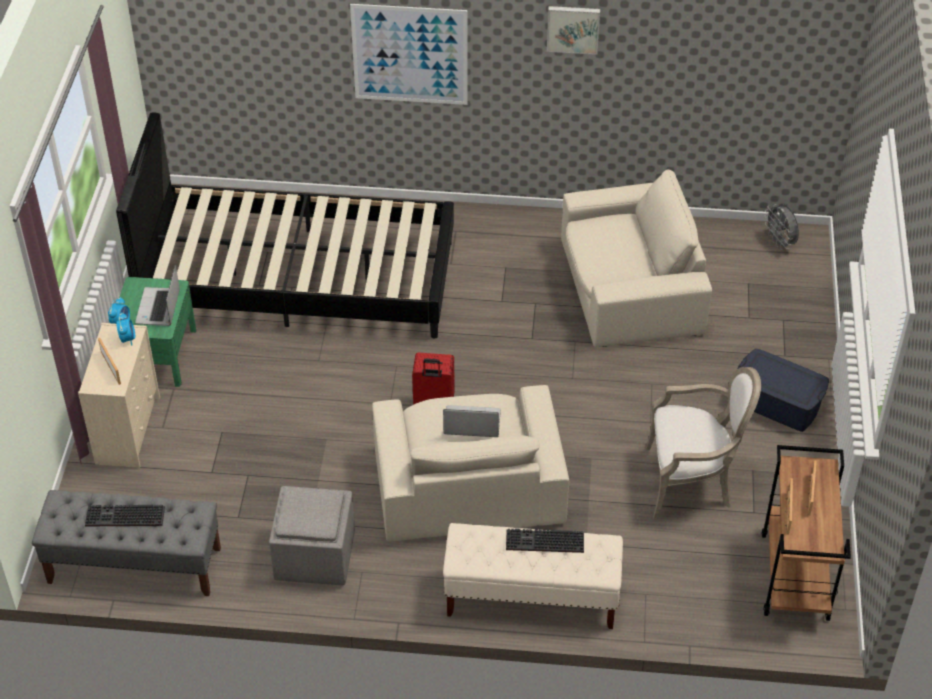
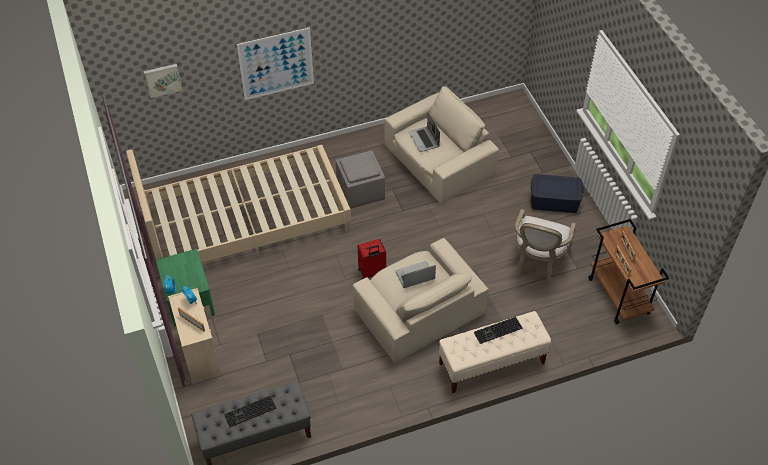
camera: 25 degrees left, 5 degrees up
(159, 308) = (189, 273): laptop -> laptop (424, 140)
(298, 279) = (246, 222): black bed -> beige bed
(314, 555) = (357, 387): grey ottoman -> grey ottoman (360, 191)
(573, 28) = (373, 20): picture -> picture (163, 79)
(692, 482) = (537, 263): armchair -> armchair turned 135 degrees clockwise
(780, 243) = (503, 107): grey fan -> none

